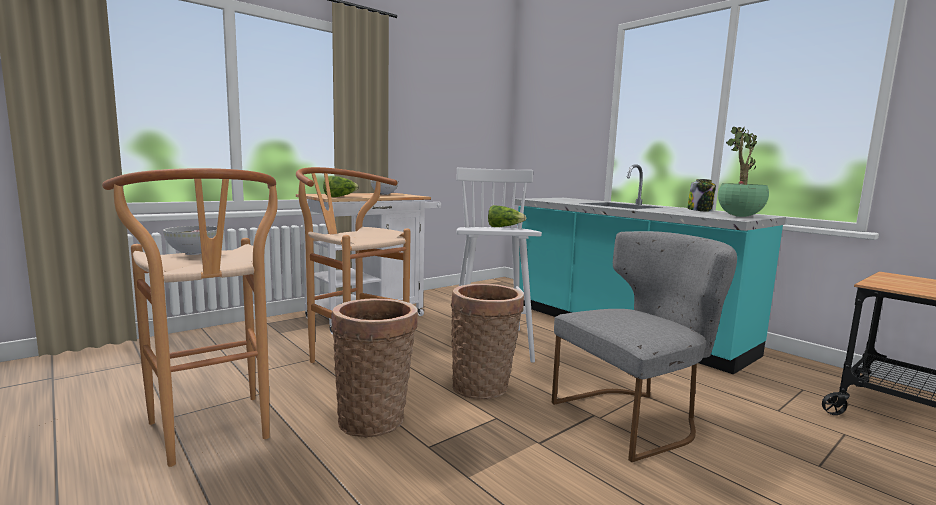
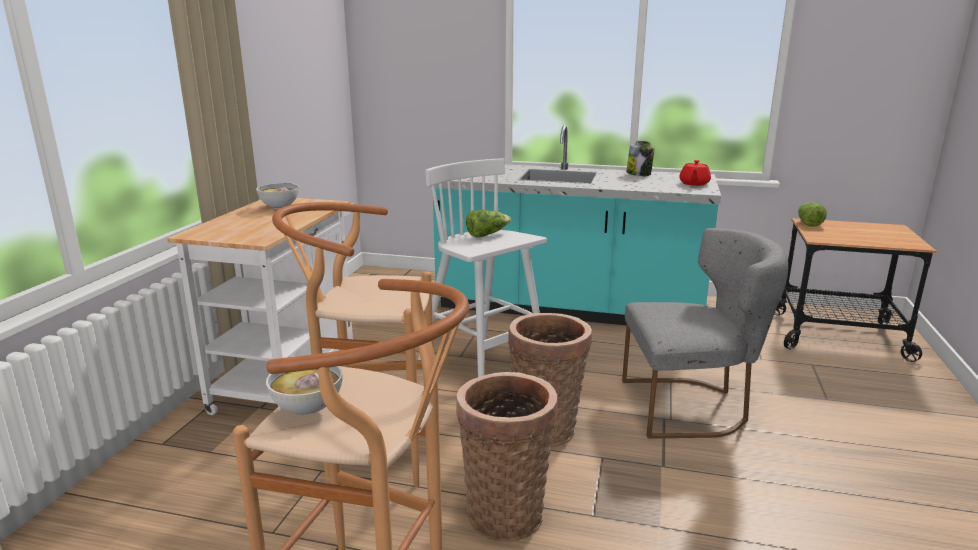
camera: 35 degrees left, 10 degrees up
(340, 197) = (263, 234): lettuce -> lettuce (808, 223)
(635, 417) = (691, 407): grey chair -> grey chair turned 60 degrees clockwise
(739, 216) = (694, 184): potted plant -> red teapot

